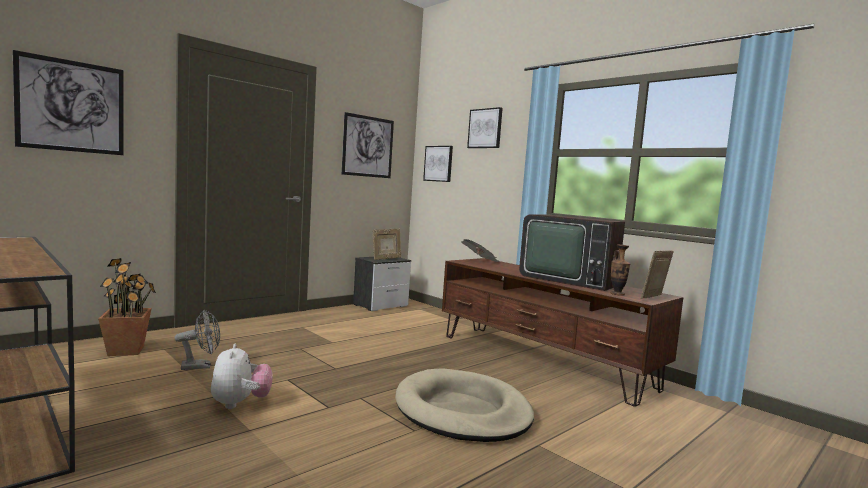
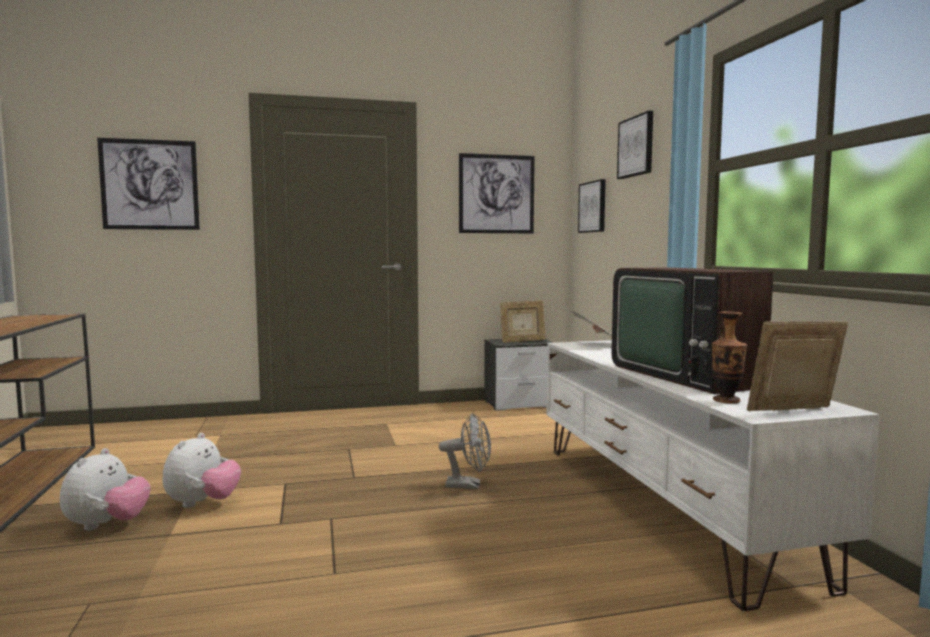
camera: 30 degrees right, 0 degrees up
(127, 351) = (188, 433): potted plant -> none
(177, 433) = (107, 525): none -> plush toy
(201, 366) = (226, 457): grey fan -> grey fan (469, 485)
(462, 411) = (432, 559): beige dog bed -> none
(542, 361) = (662, 505): brown tv stand -> white tv stand

